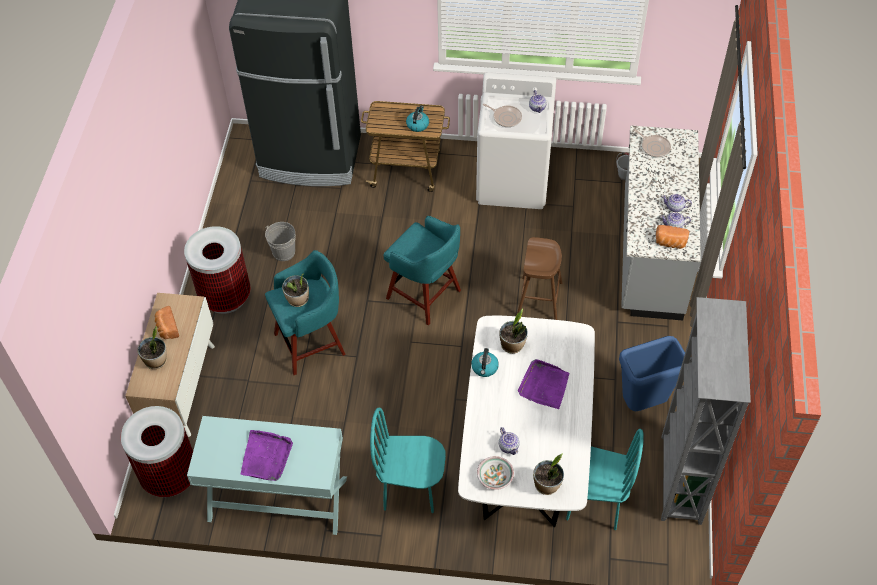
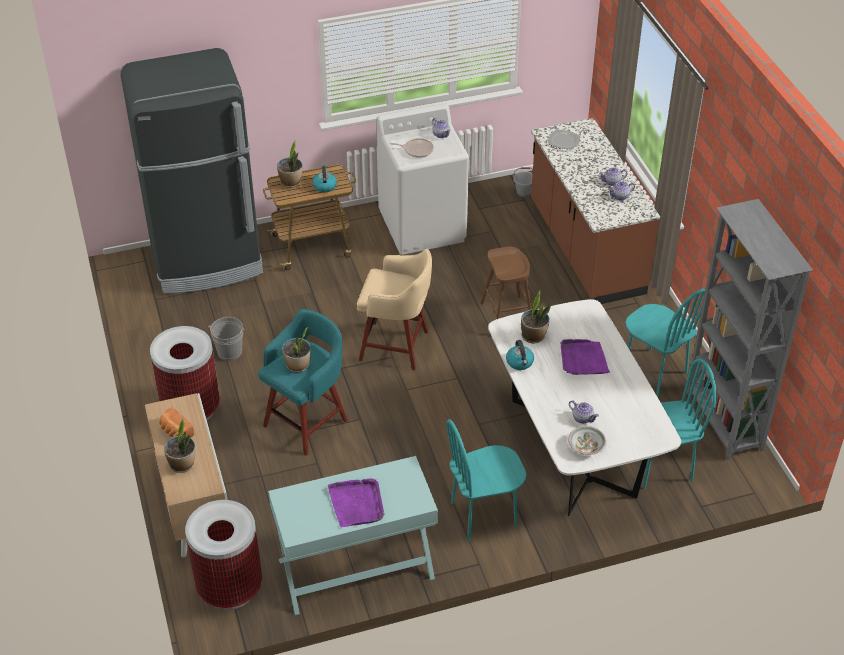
camera: 25 degrees left, 10 degrees down
(425, 296) = (396, 346): turquoise stool -> beige stool
(547, 485) = (637, 437): potted plant -> potted plant (291, 182)
(643, 404) = (654, 372): blue trash can -> turquoise chair
(650, 253) = (585, 248): grey counter -> brown counter
(654, 147) = (563, 140): frying pan -> plate
(670, 243) = (626, 211): bread -> none

